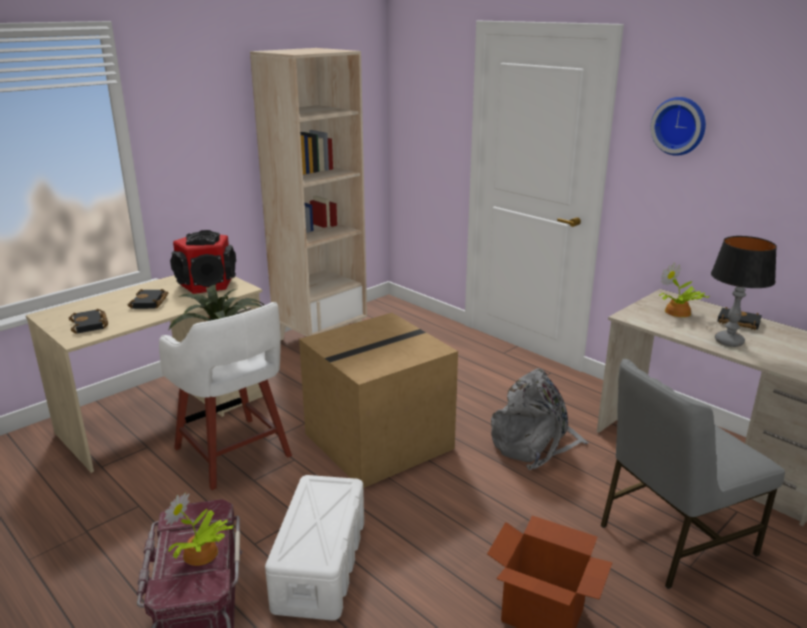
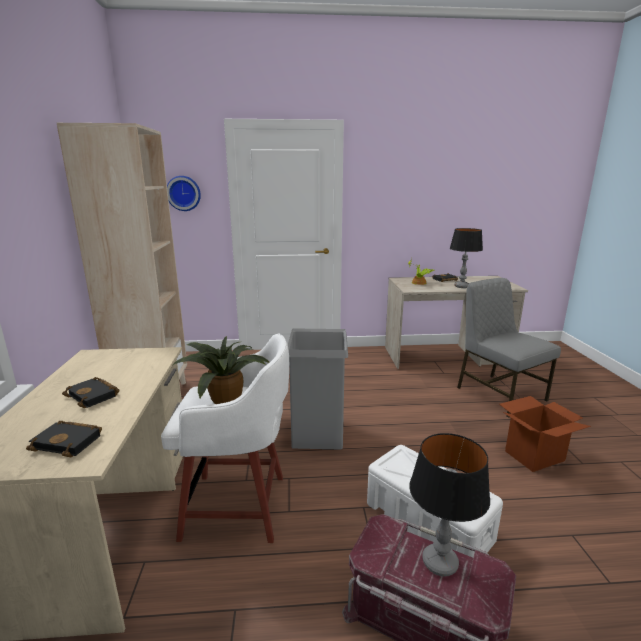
camera: 50 degrees left, 5 degrees down
(201, 555) = (440, 562): potted plant -> table lamp
(206, 284) = (117, 362): speaker -> none
(378, 442) = (317, 434): cardboard box -> grey trash can
(534, 444) = (386, 388): grey backpack -> none
(673, 538) = (499, 393): grey chair -> grey chair turned 135 degrees clockwise
(679, 125) = (387, 179): wall clock -> wall clock (184, 193)

